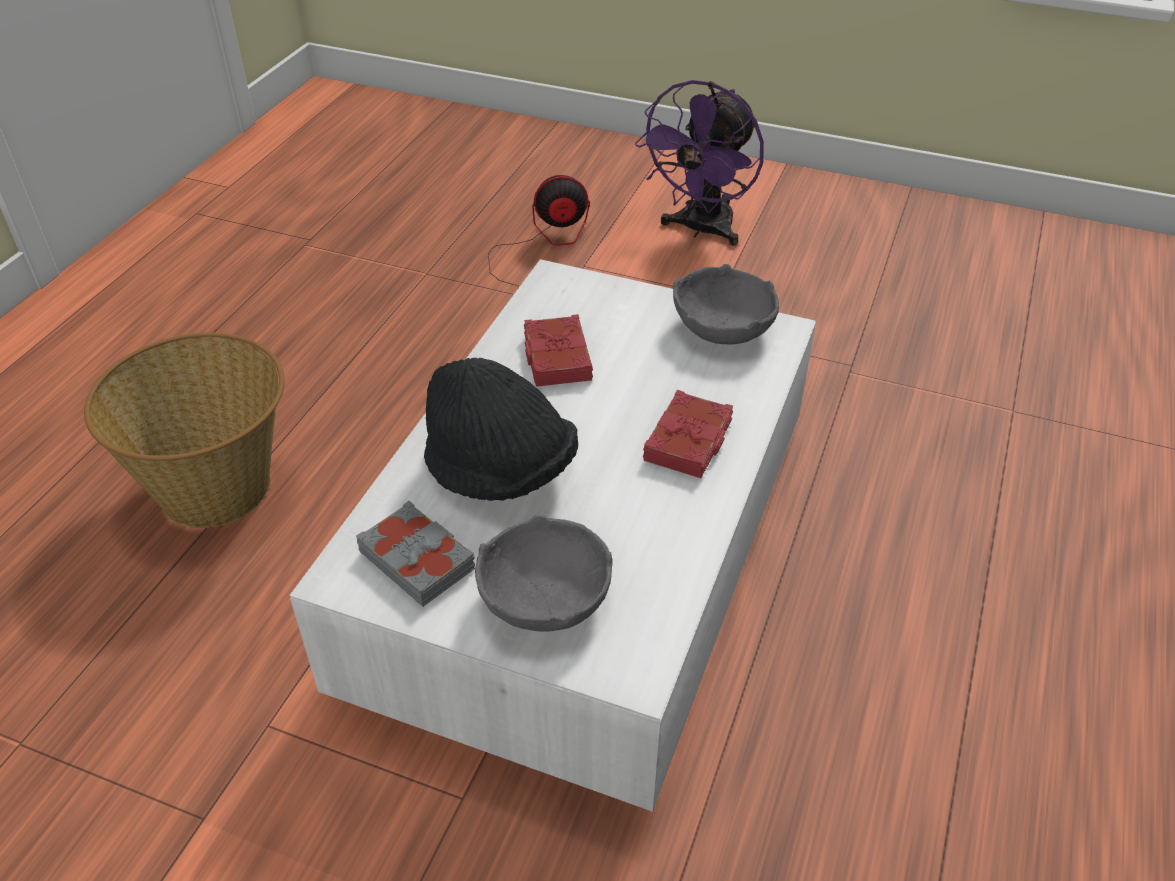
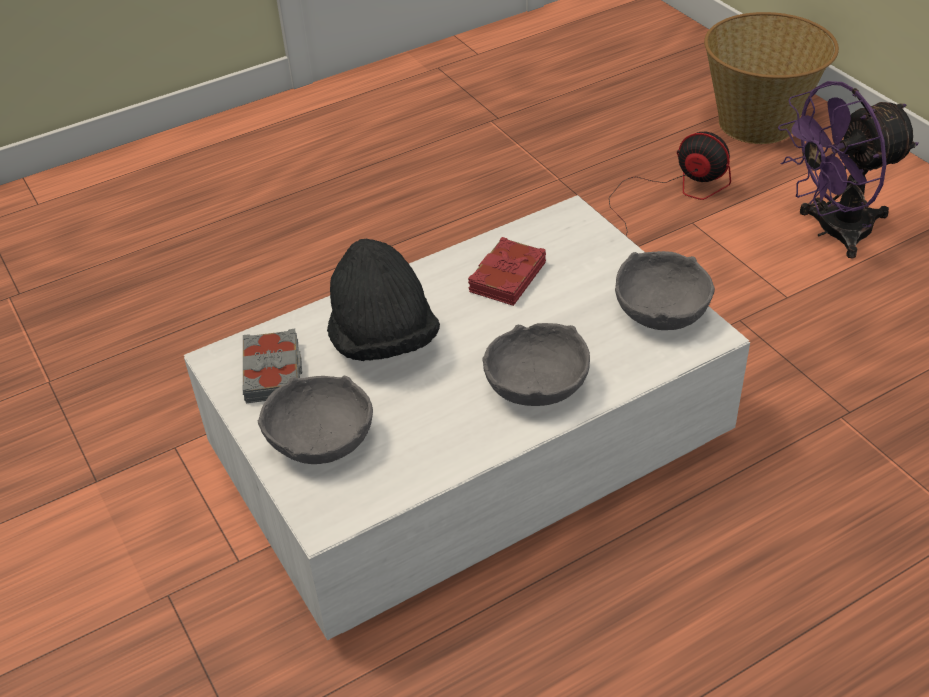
camera: 40 degrees right, 0 degrees up
(217, 487) = (279, 277): basket -> basket (758, 123)
(689, 441) = (535, 385): red book -> grey bowl

